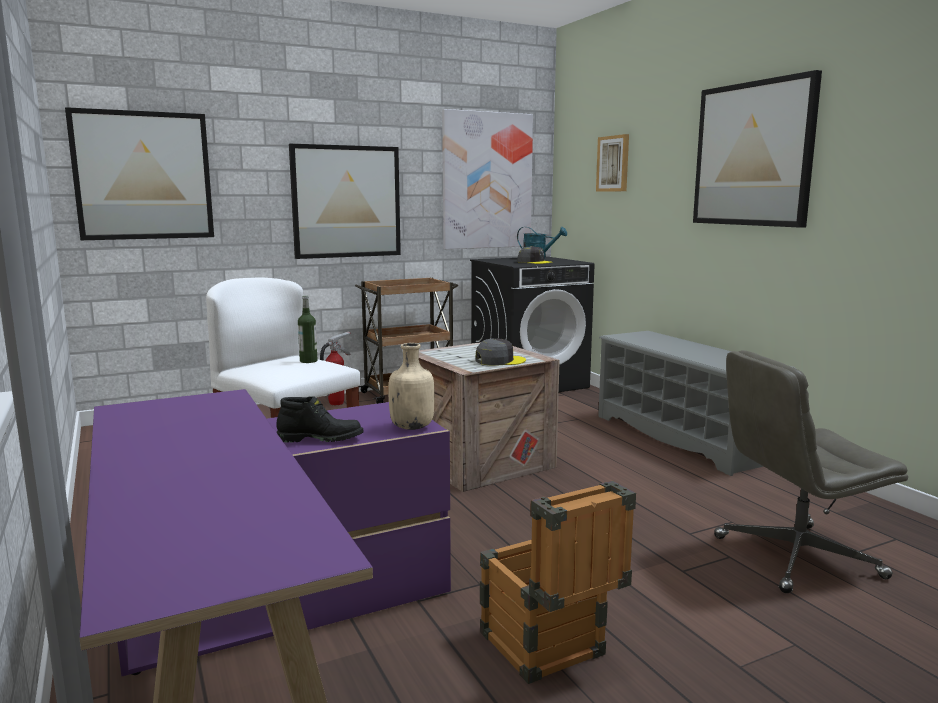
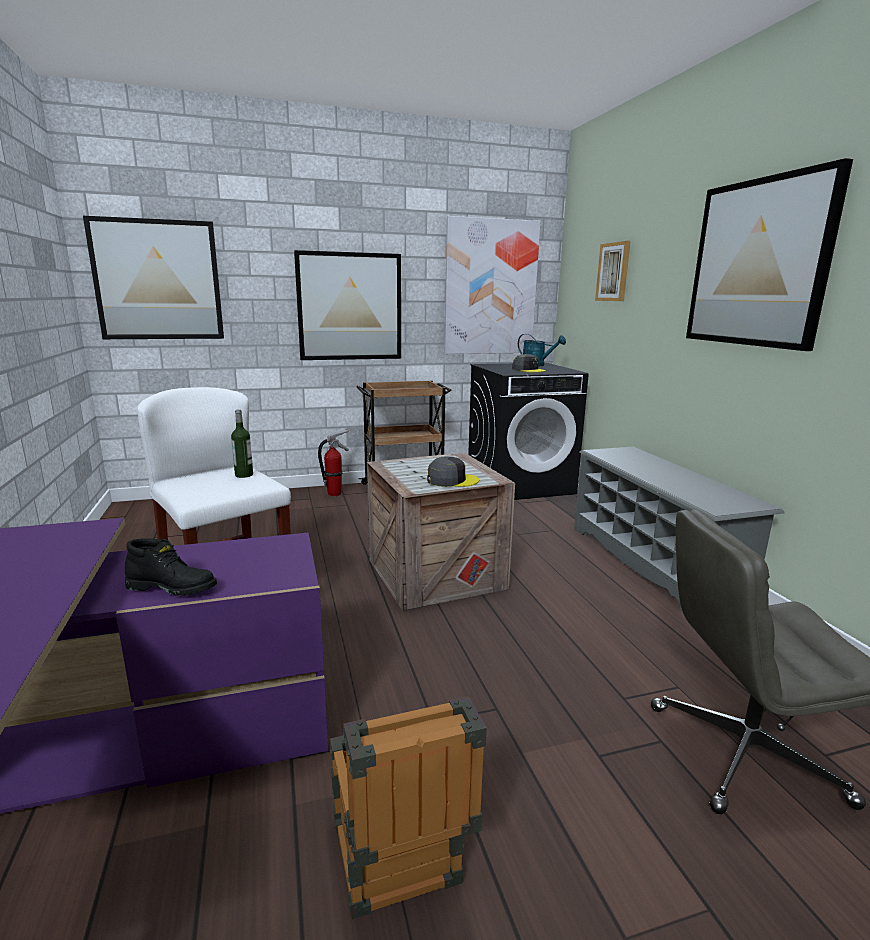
camera: 10 degrees right, 5 degrees up
(412, 427) = (283, 577): beige bottle -> none

